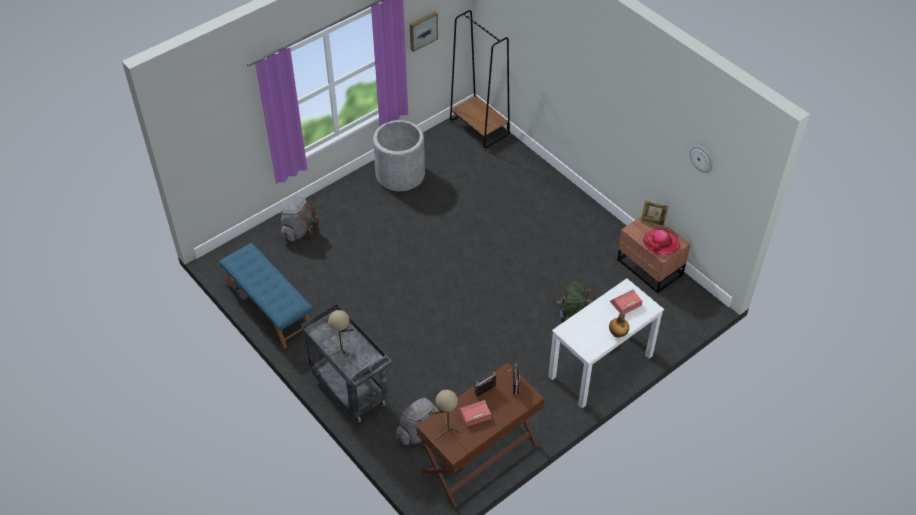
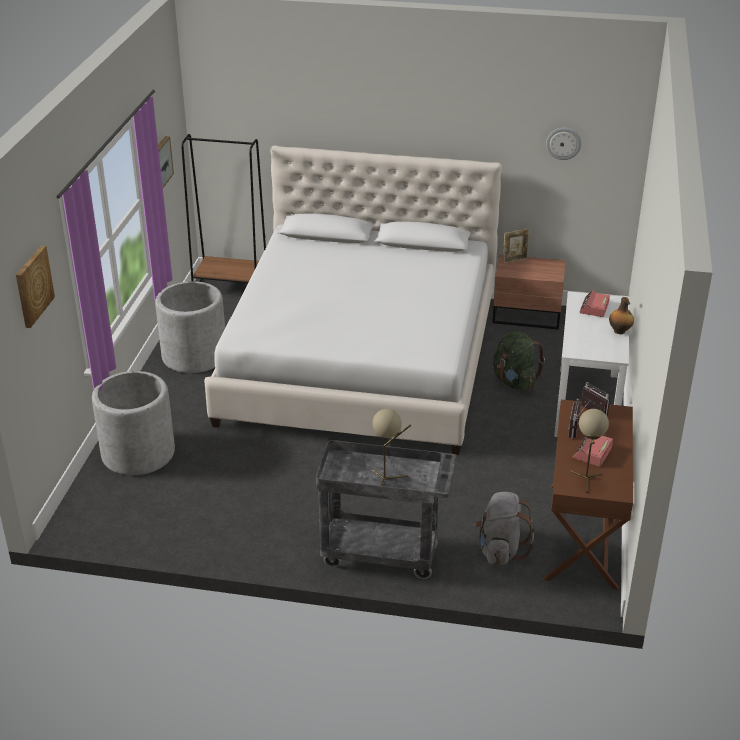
camera: 40 degrees left, 15 degrees down
(218, 114) = (33, 286): none -> picture
(269, 307) = (190, 537): blue bench -> none
(298, 231) = (138, 453): grey backpack -> grey planter
(496, 238) = (361, 359): none -> white bed
(661, 243) = (542, 270): hat -> none

